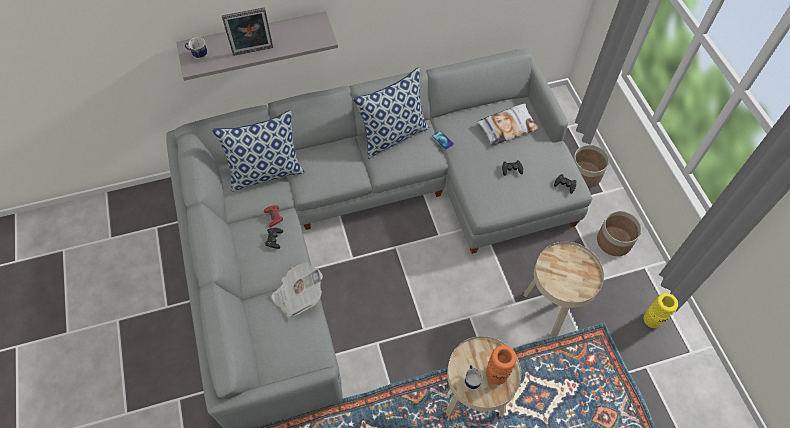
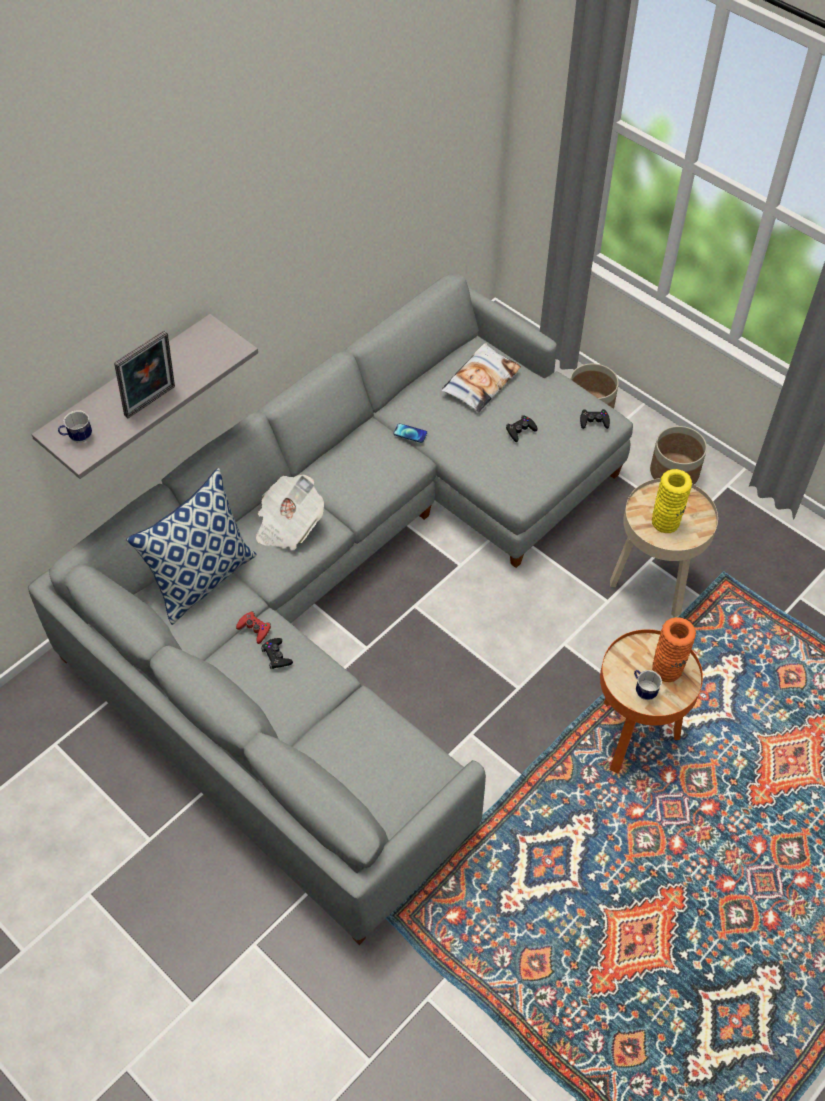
camera: 30 degrees left, 5 degrees down
(298, 295) = (359, 708): newspaper -> newspaper (288, 525)
(393, 135) = (341, 455): pillow -> none
(474, 399) = (633, 736): beige side table -> orange side table
(652, 319) = (773, 541): yellow vase -> yellow vase (665, 522)

